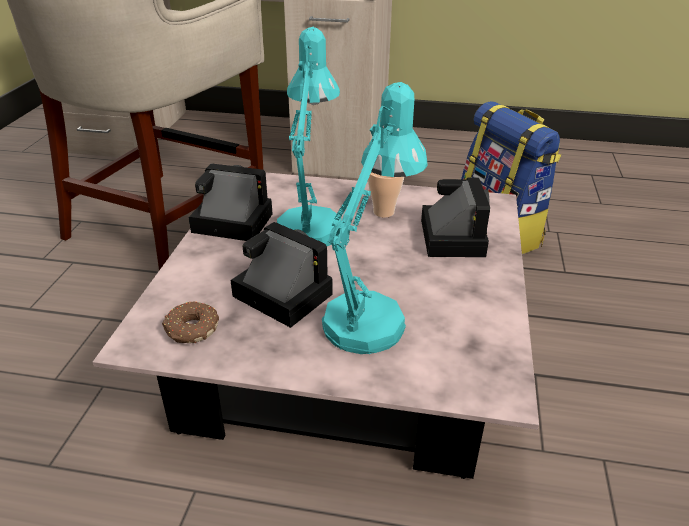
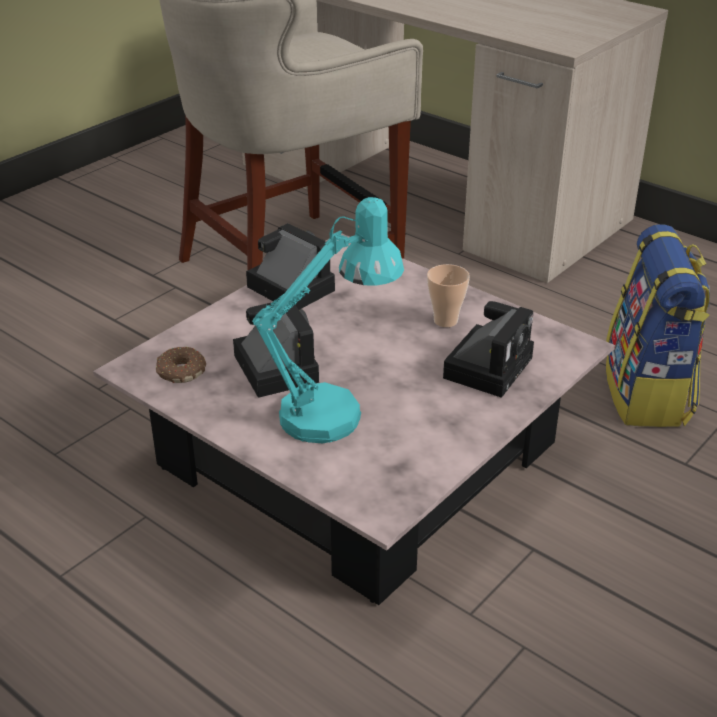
camera: 30 degrees right, 0 degrees up
(311, 223) = (363, 311): turquoise table lamp -> none

